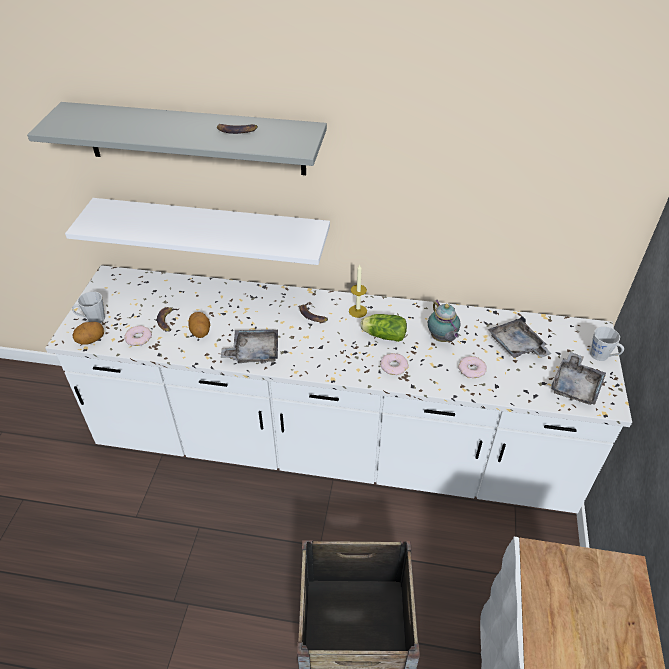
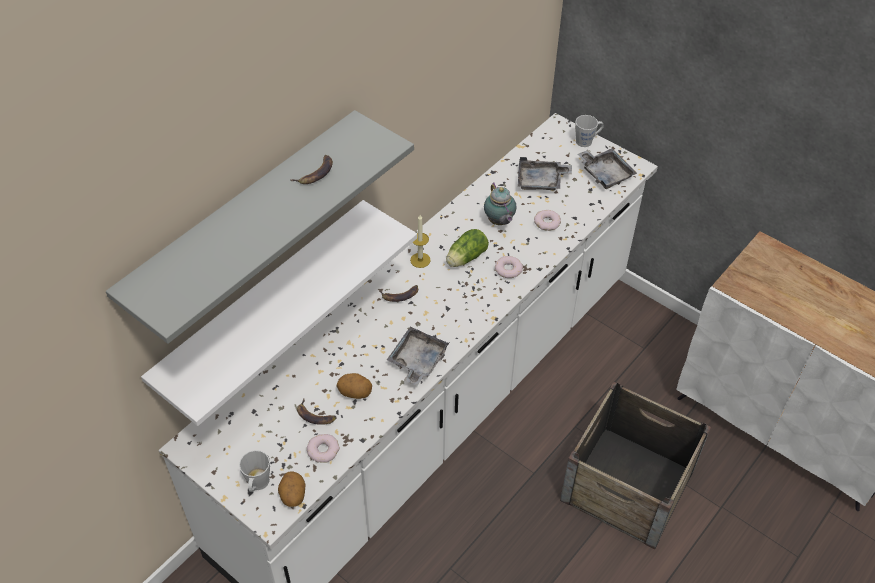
camera: 60 degrees left, 5 degrees up
(442, 339) = (499, 222): teapot -> teapot turned 60 degrees clockwise

